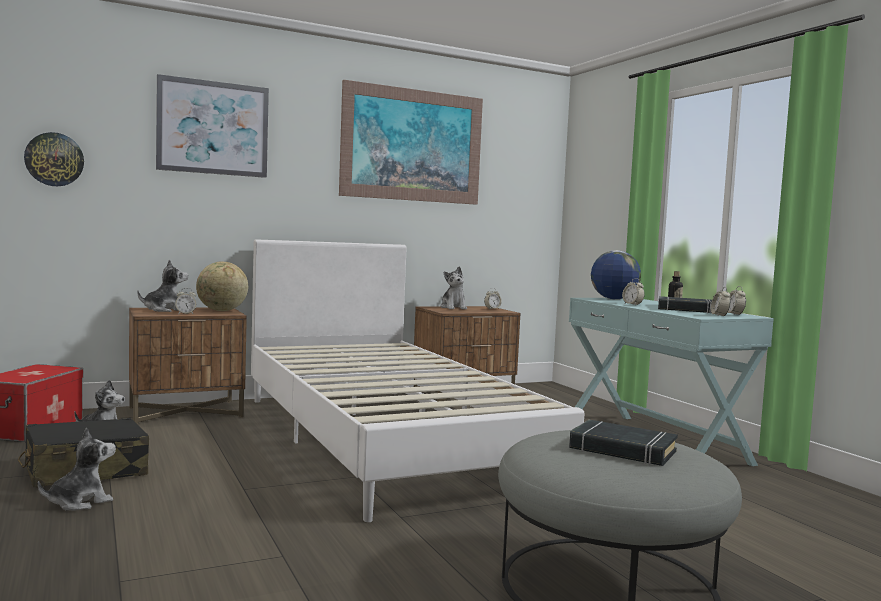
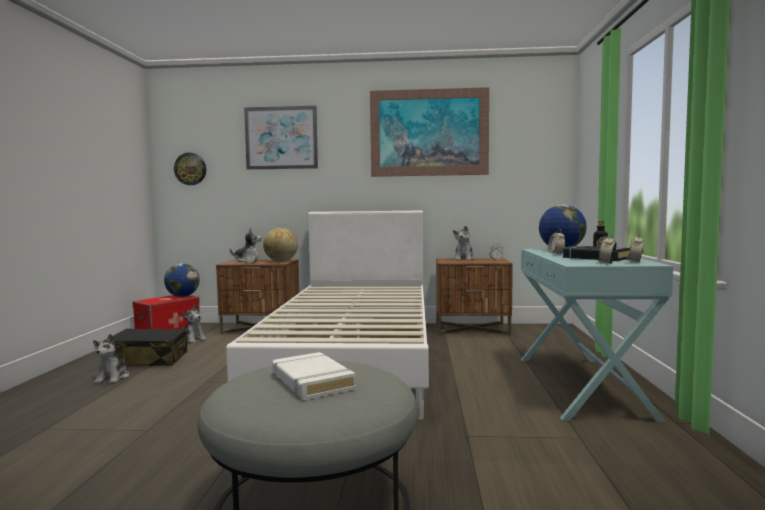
camera: 30 degrees right, 0 degrees up
(52, 368) = (182, 296): none -> globe
(80, 502) = (113, 378): plush toy -> plush toy turned 105 degrees clockwise
(622, 450) = (311, 382): black book -> white book

